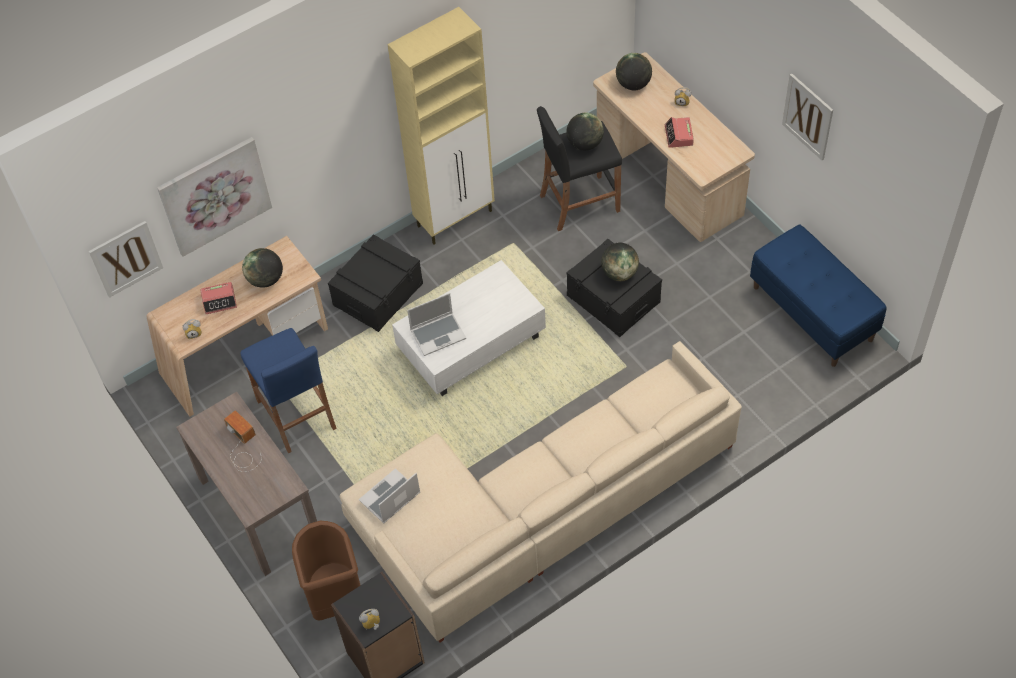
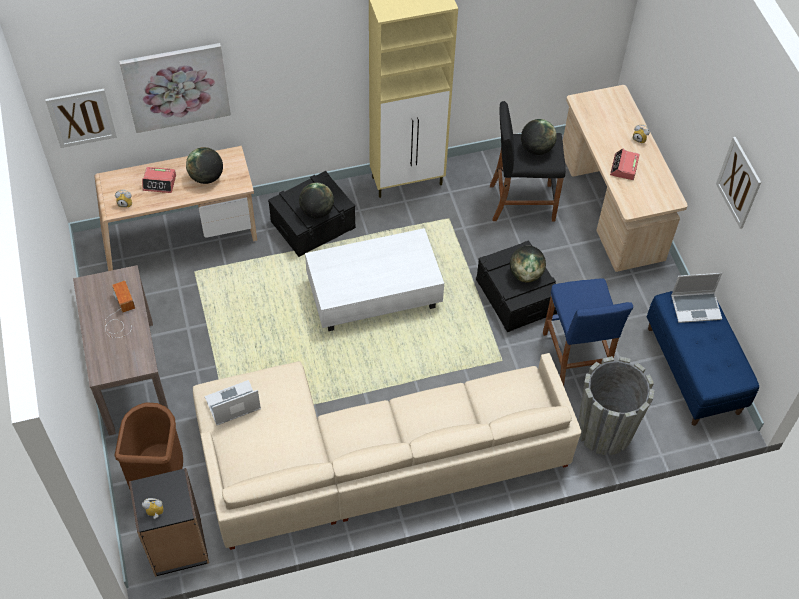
camera: 15 degrees right, 0 degrees up
(296, 415) = (198, 305): blue stool -> blue stool (575, 357)
(438, 334) = (341, 275): laptop -> laptop (696, 307)
(633, 84) = (602, 110): globe -> globe (317, 211)
(752, 400) = (604, 430): none -> grey planter

